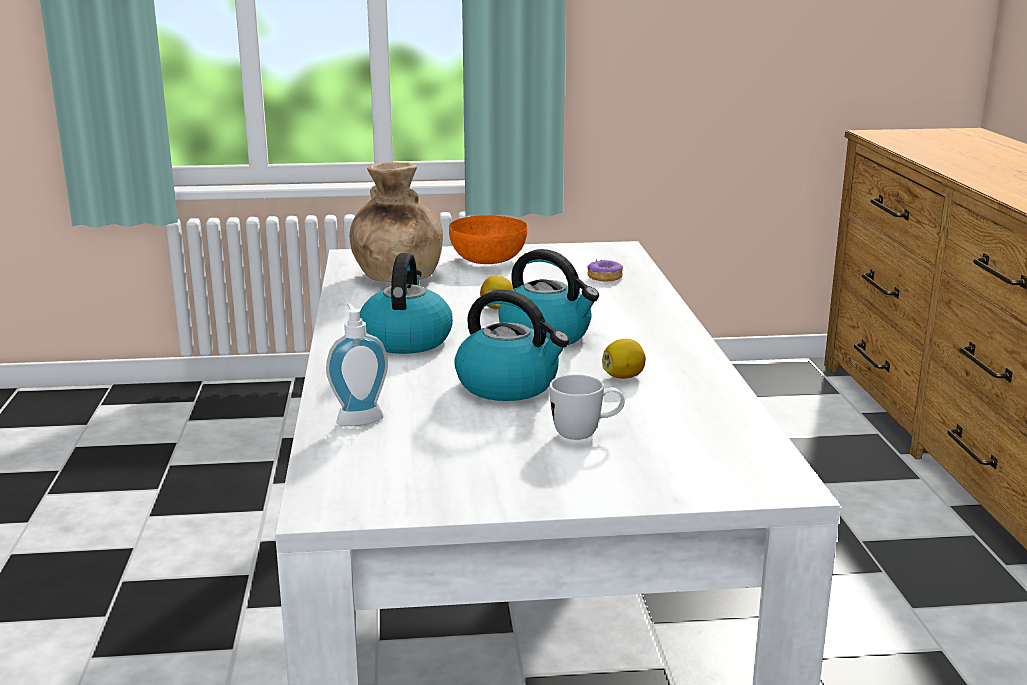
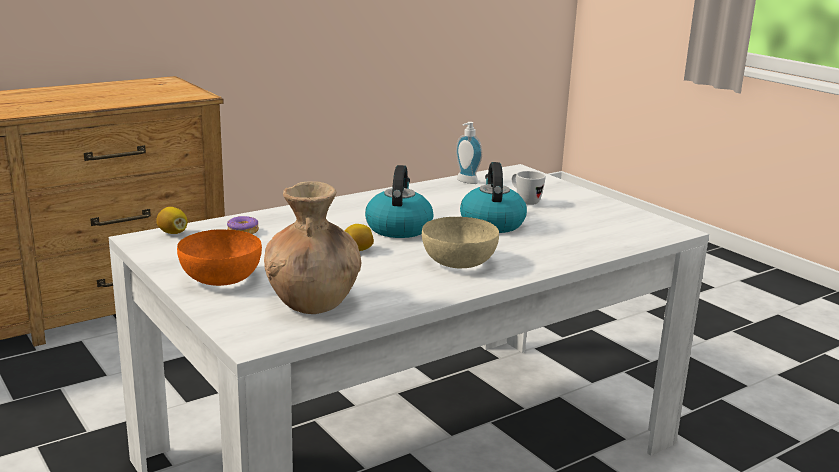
camera: 120 degrees left, 0 degrees up
(358, 418) = (588, 246): soap dispenser -> soap dispenser (465, 182)
(406, 340) = (459, 262): kettle -> beige bowl
(623, 376) = (441, 203): lemon -> lemon (173, 233)

